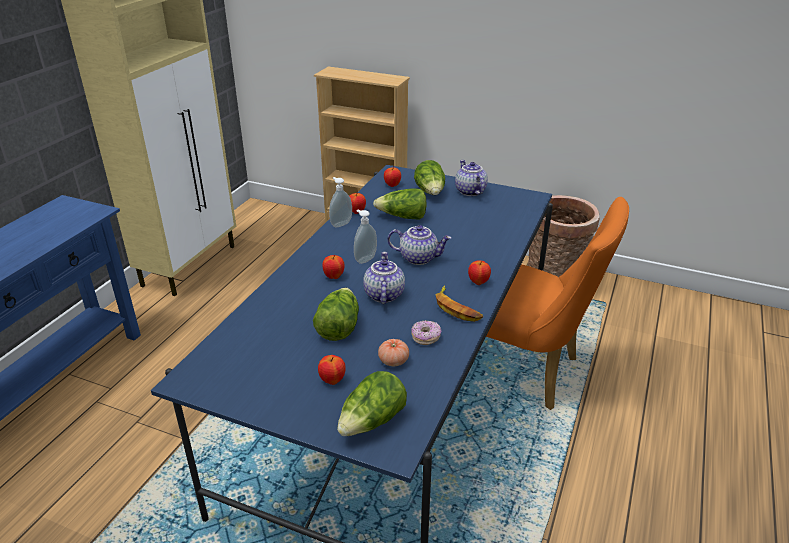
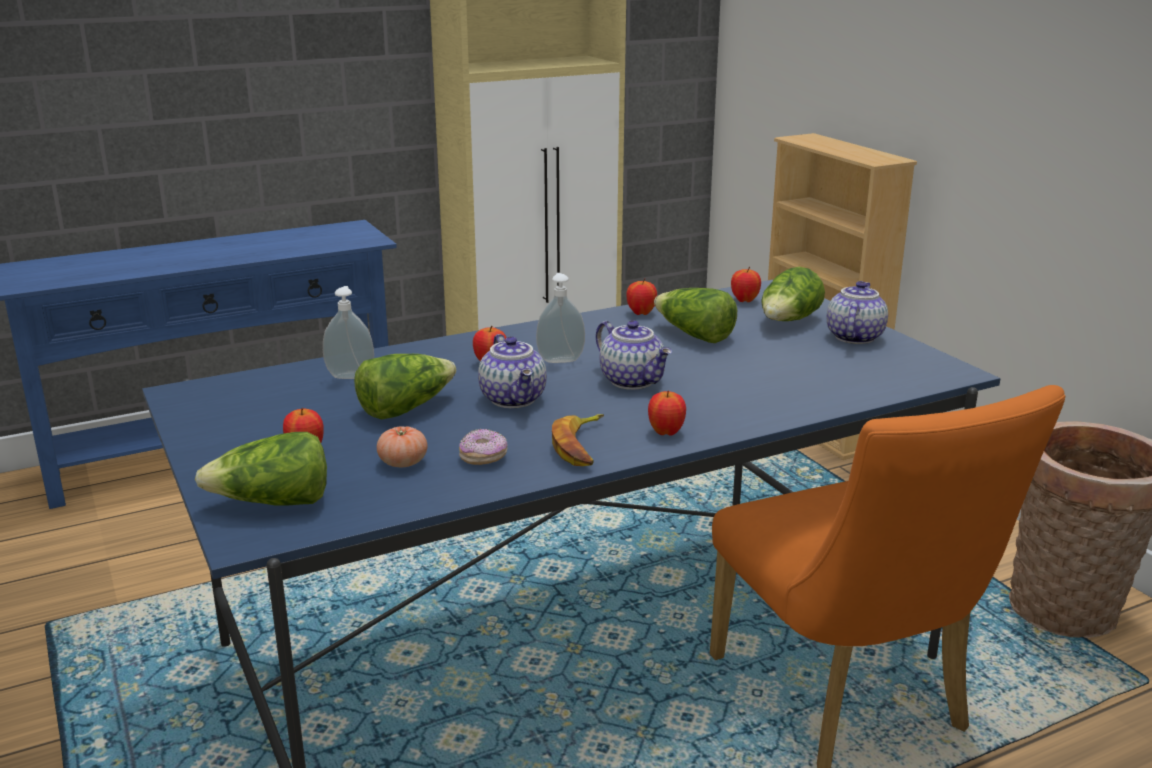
camera: 40 degrees right, 10 degrees down
(340, 223) = (597, 318): soap dispenser -> soap dispenser (351, 375)
(383, 294) = (515, 399): teapot -> teapot turned 120 degrees clockwise

